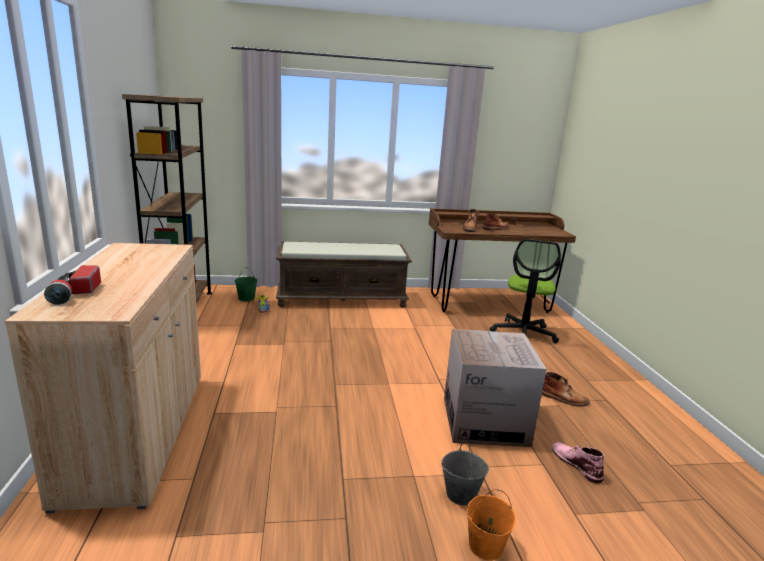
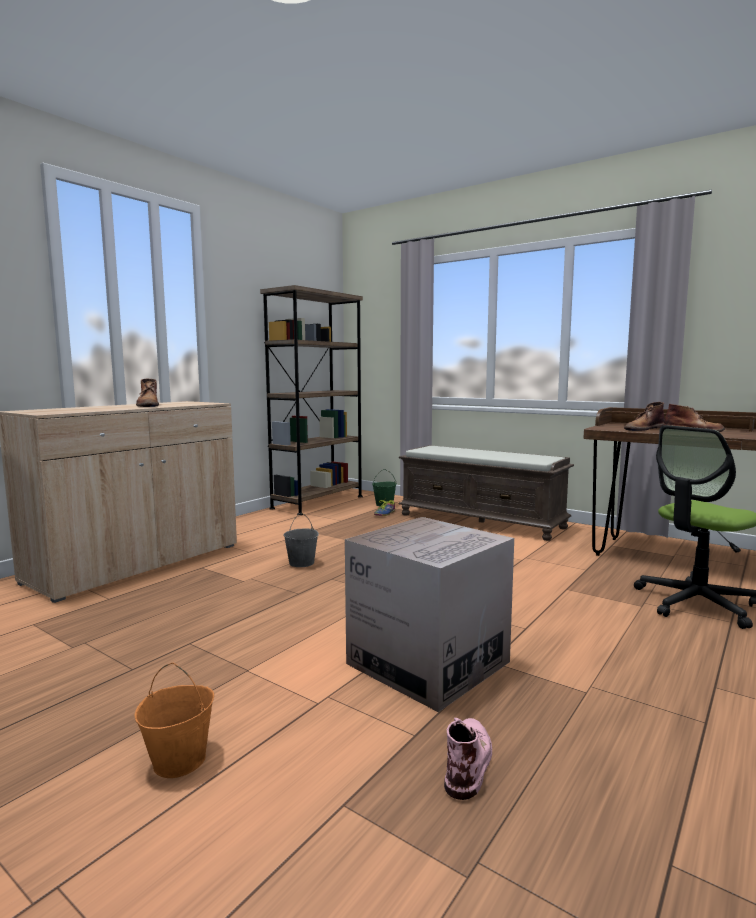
camera: 45 degrees right, 10 degrees down
(74, 293) = (66, 408): flashlight -> none
(460, 494) = (255, 707): grey bucket -> grey bucket (301, 563)
(563, 398) = (613, 689): brown boot -> brown boot (148, 405)

